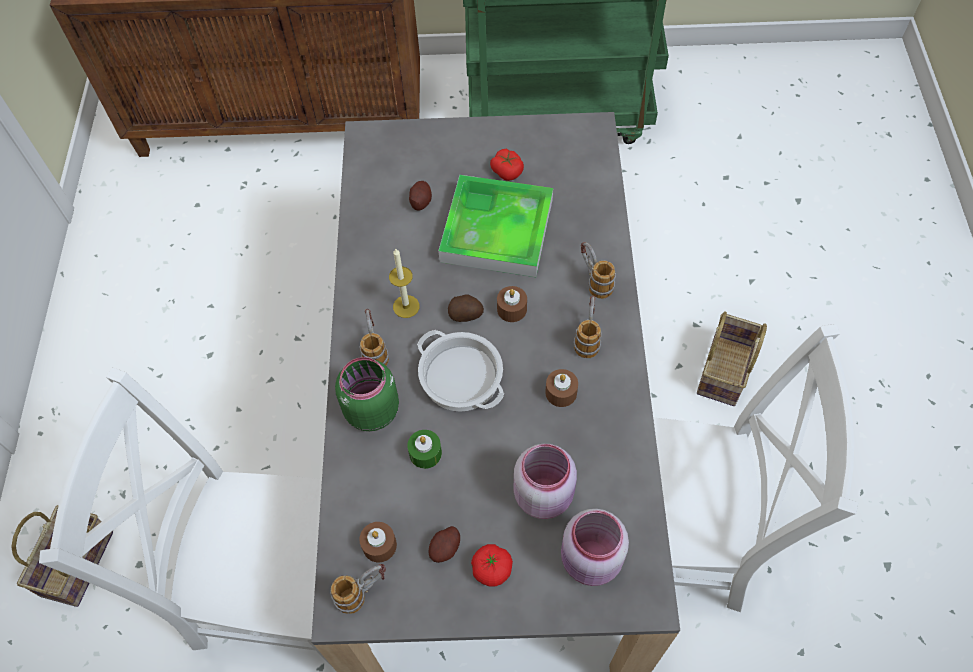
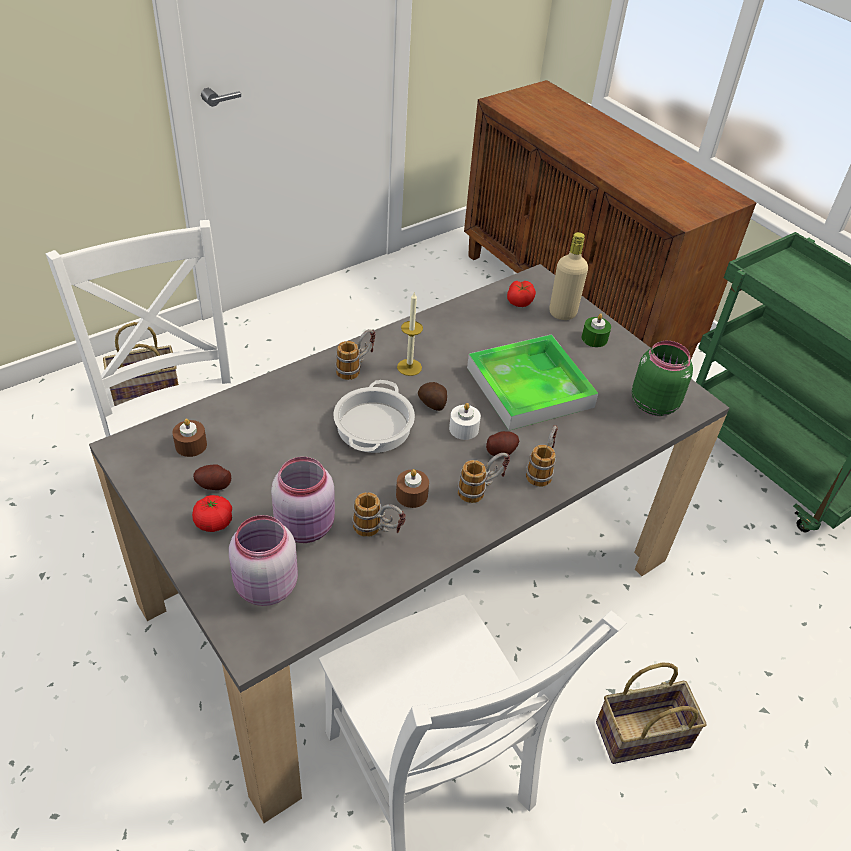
camera: 50 degrees right, 15 degrees down
(362, 592) = (146, 453): mug -> mug (378, 531)
(370, 410) = (302, 389): green jar -> green jar (653, 403)
(420, 201) = (511, 333): potato -> potato (501, 451)
(424, 148) = (562, 313): none -> beige bottle
(425, 453) = (289, 436): green candle -> green candle (594, 338)
(507, 170) = (593, 368): tomato -> tomato (520, 300)
(511, 309) = (463, 429): brown candle -> white candle

